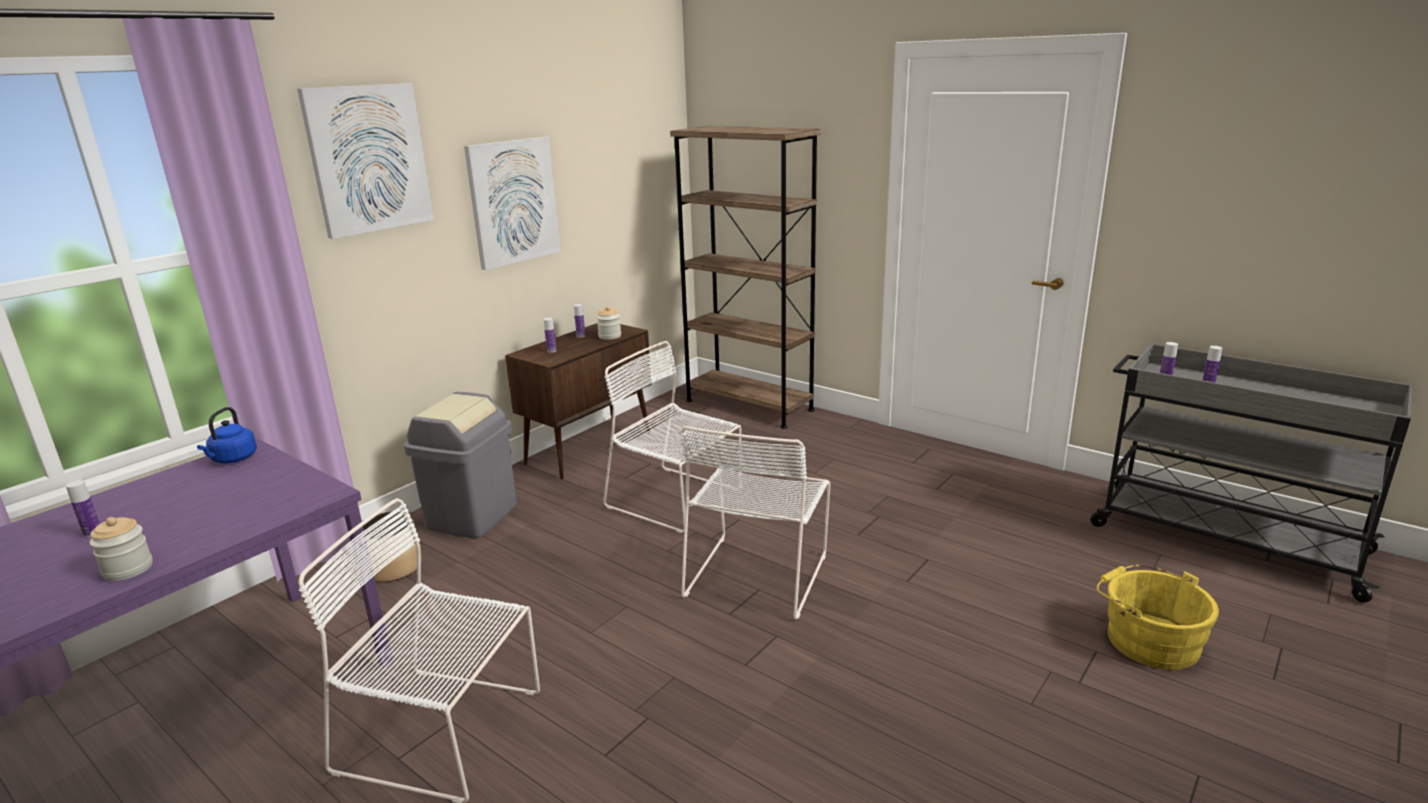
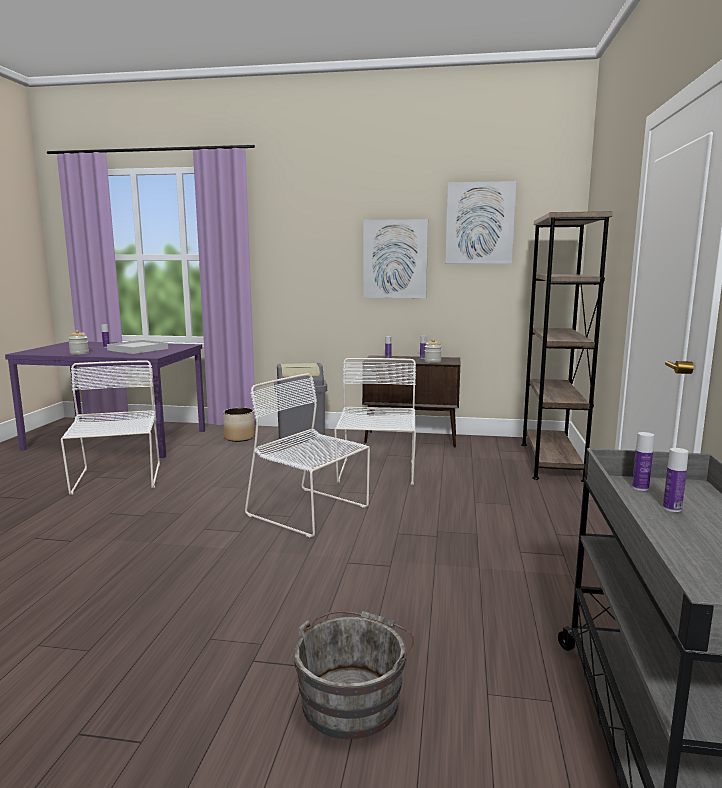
camera: 60 degrees right, 10 degrees down
(207, 500) = (138, 349): none -> white tray
(233, 459) = (178, 345): blue kettle -> none
(368, 159) = (302, 221): picture -> picture (479, 223)
(758, 572) = (310, 512): white chair -> white chair turned 45 degrees clockwise
(1147, 639) = (353, 698): yellow bucket -> grey bucket

